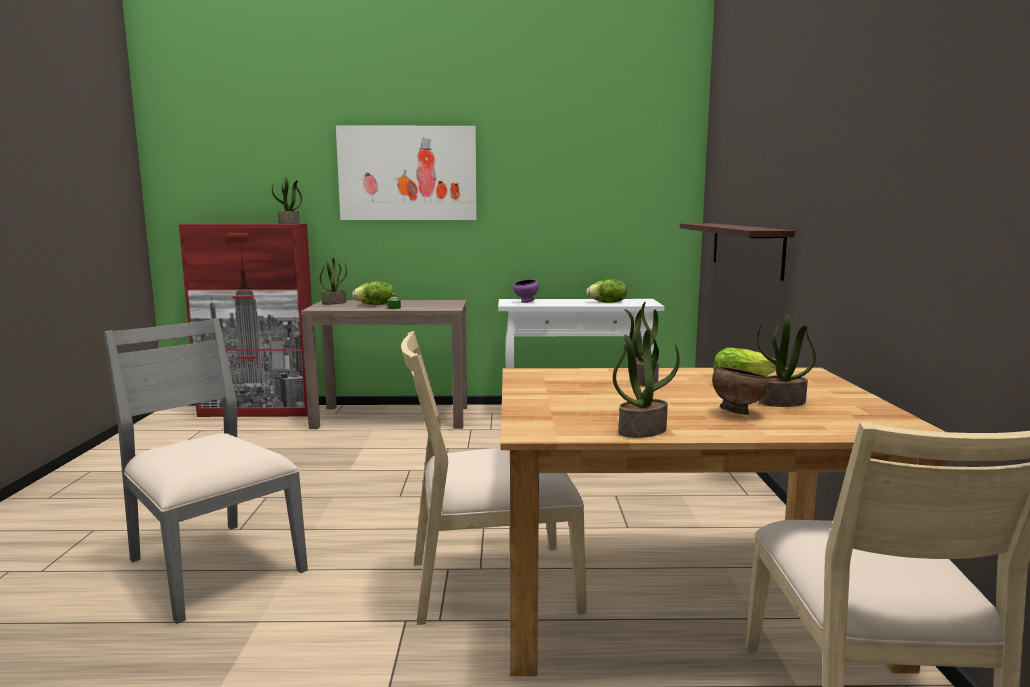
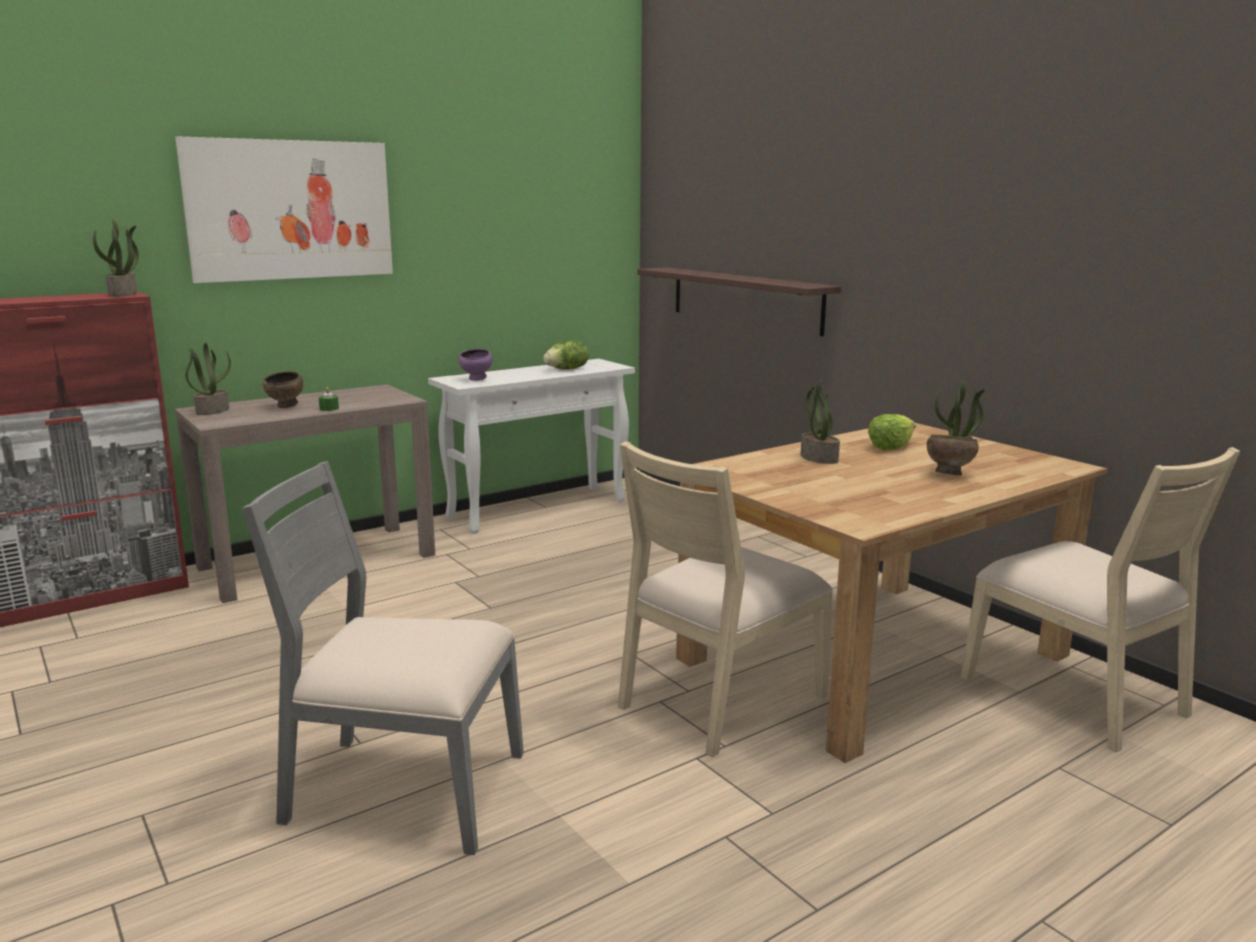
camera: 35 degrees left, 5 degrees up
(375, 305) = (286, 407): lettuce -> brown bowl
(642, 430) = (927, 504): potted plant -> none

